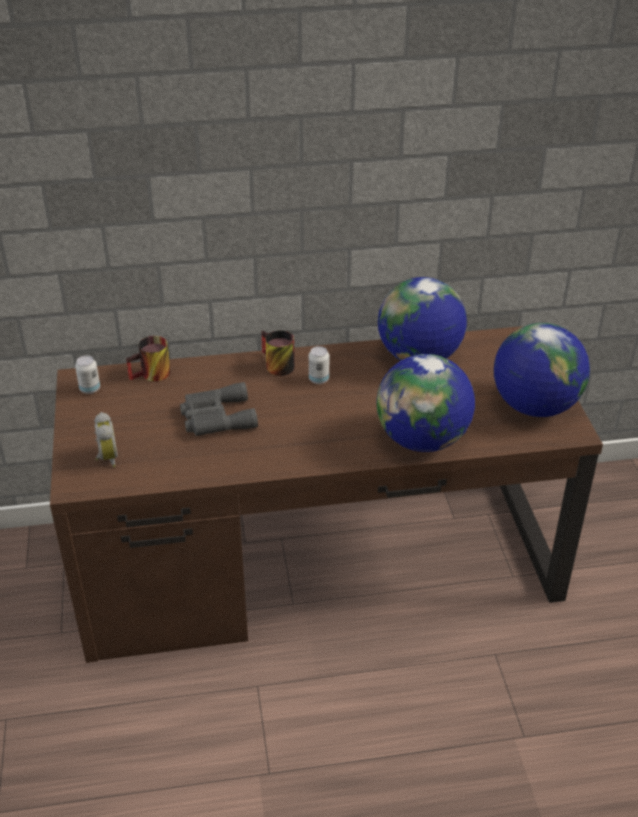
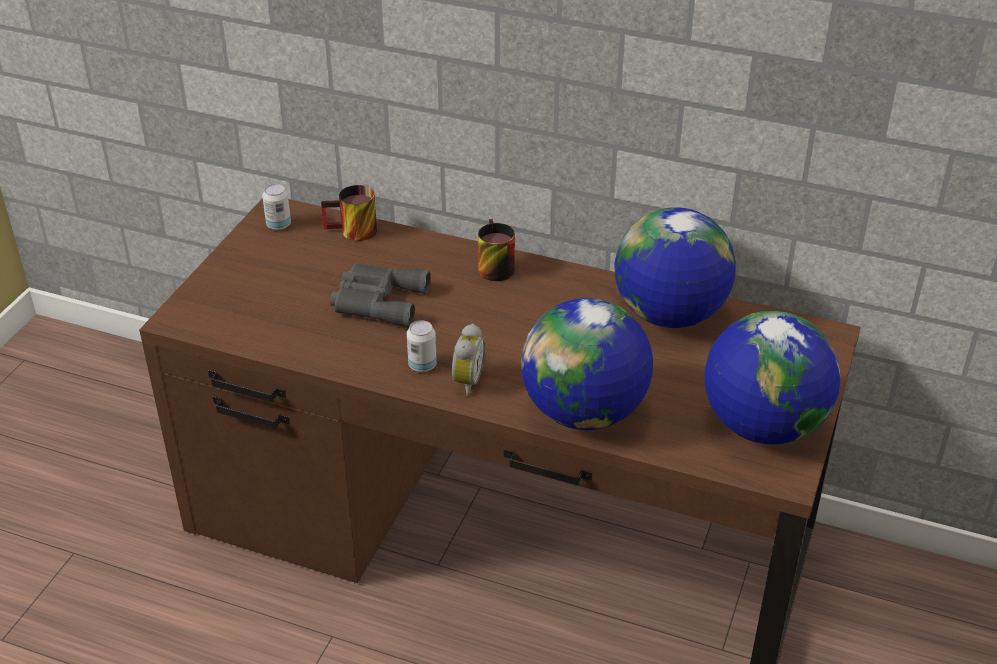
camera: 30 degrees right, 0 degrees up
(106, 458) = (231, 303): alarm clock -> alarm clock (466, 381)
(319, 379) = (526, 299): can -> can (422, 365)

